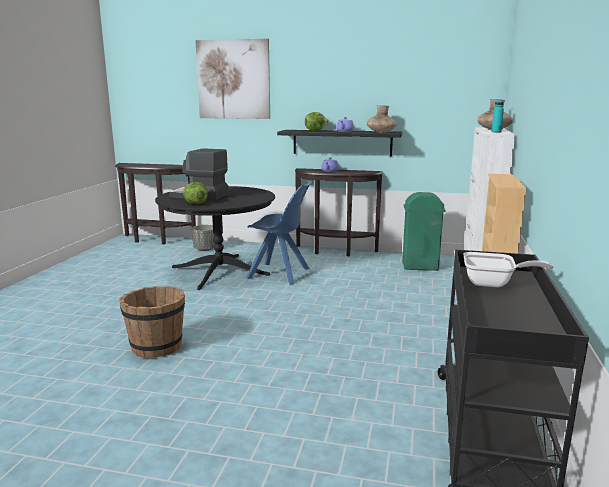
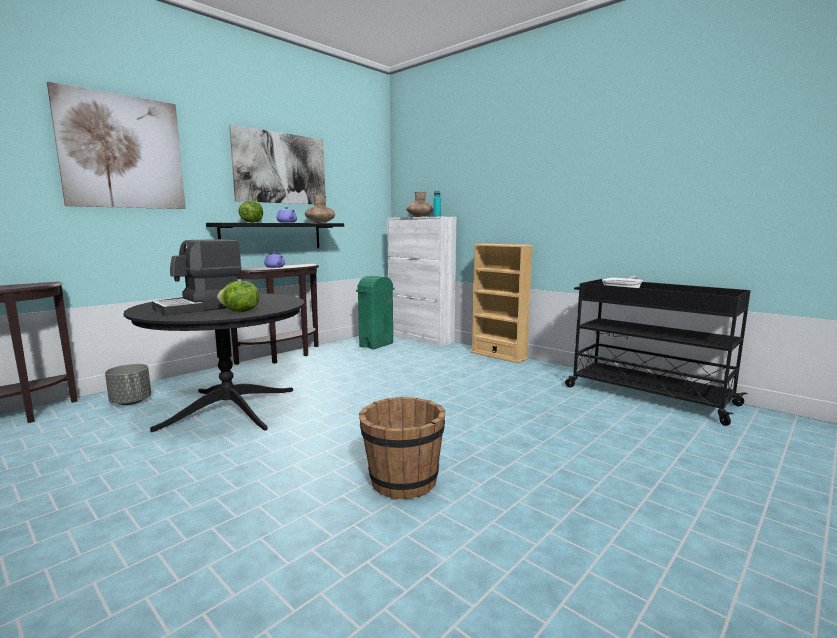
camera: 60 degrees left, 5 degrees down
(280, 274) = (298, 386): blue chair -> none
(356, 79) = (281, 168): none -> picture

